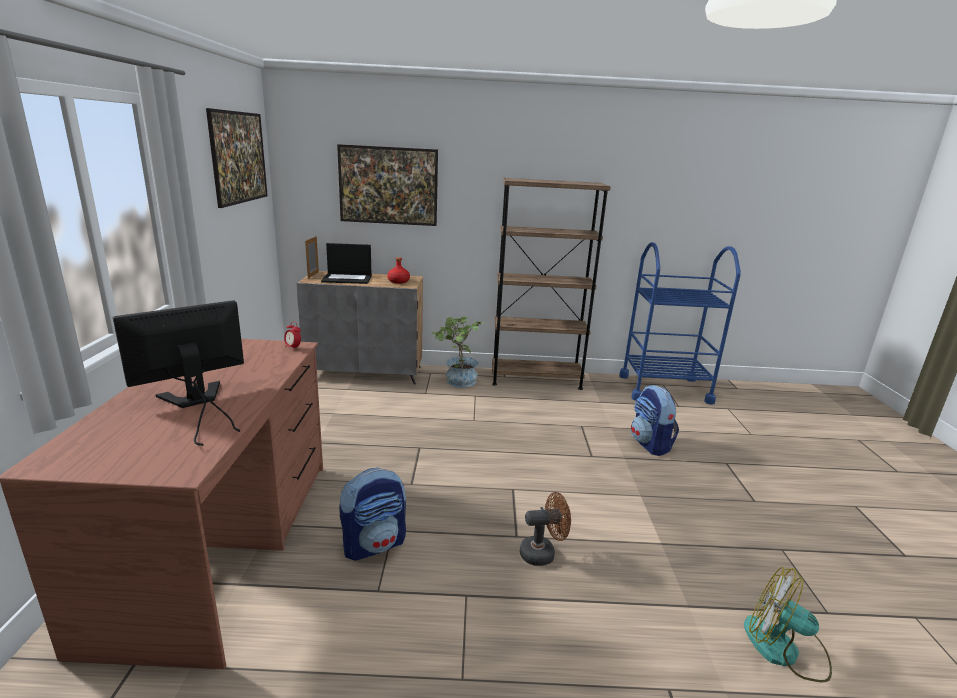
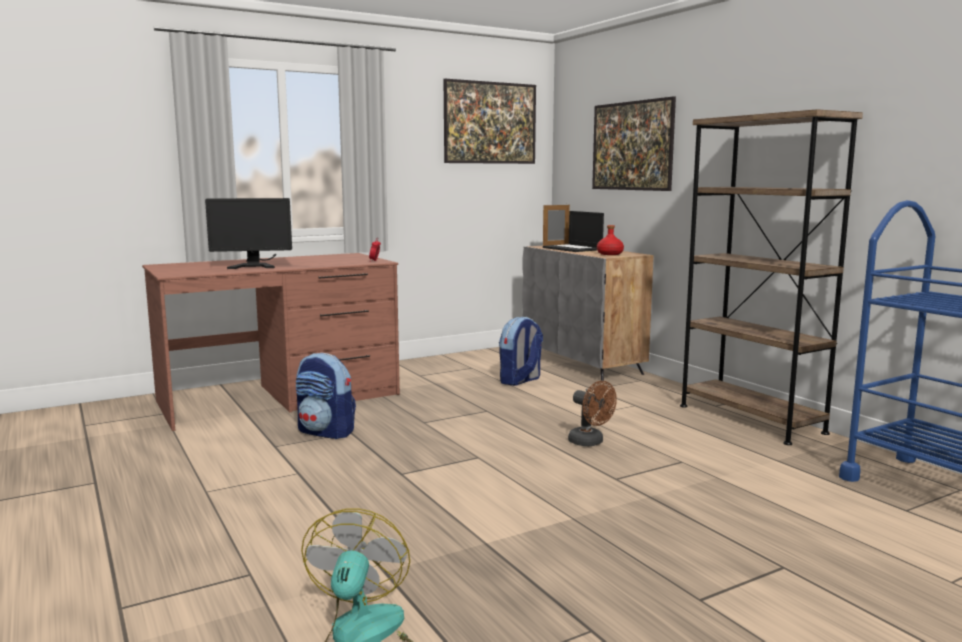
camera: 60 degrees right, 10 degrees down
(197, 404) = (254, 265): monitor -> monitor turned 150 degrees clockwise
(457, 382) = (648, 392): potted plant -> none
(543, 553) = (389, 489): brown fan -> brown fan (590, 442)
(650, 444) = (721, 506): backpack -> backpack (520, 381)

